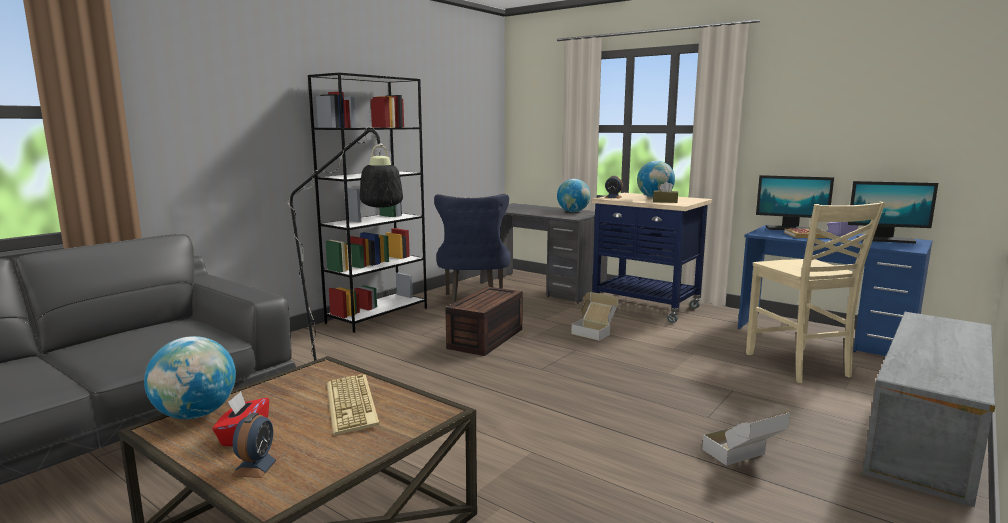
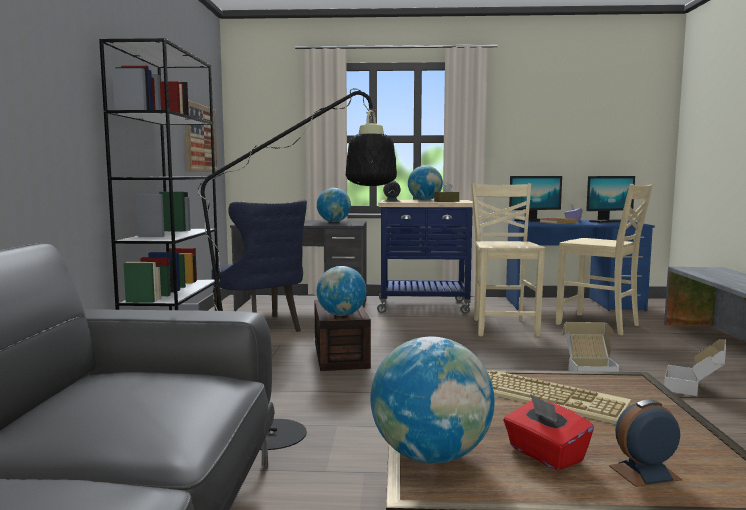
camera: 35 degrees left, 5 degrees down
(256, 466) = (644, 473): alarm clock -> alarm clock turned 75 degrees counterclockwise
(460, 132) = (200, 138): none -> picture
(472, 304) = (341, 315): none -> globe
(594, 332) = (423, 331): cardboard box -> cardboard box (589, 371)
(680, 345) = (503, 327): none -> beige chair

